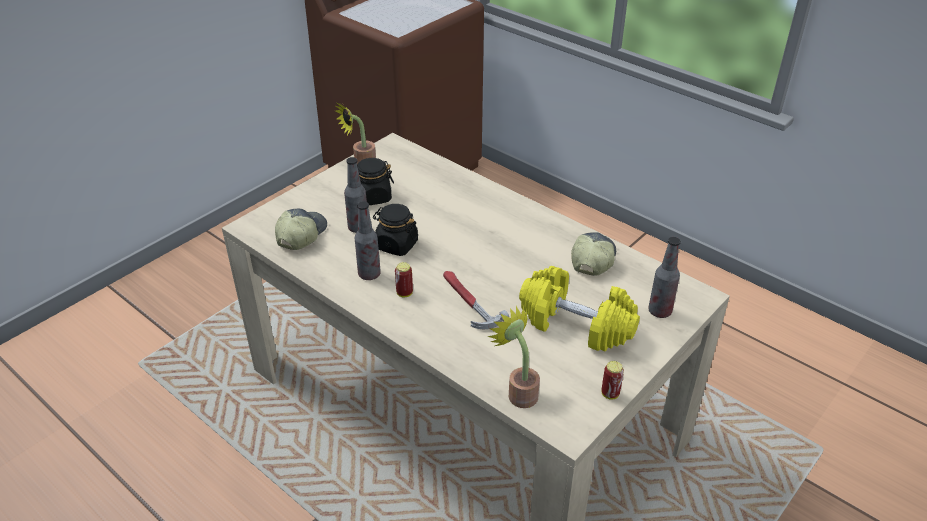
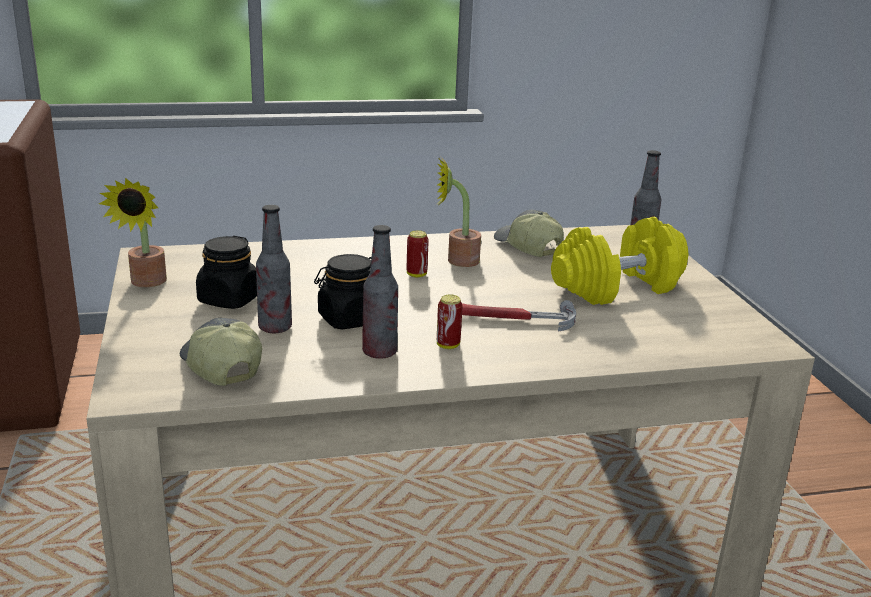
camera: 55 degrees left, 15 degrees down
(519, 392) = (691, 347): potted plant -> potted plant (456, 260)
(610, 394) = (734, 310): can -> can (416, 275)

